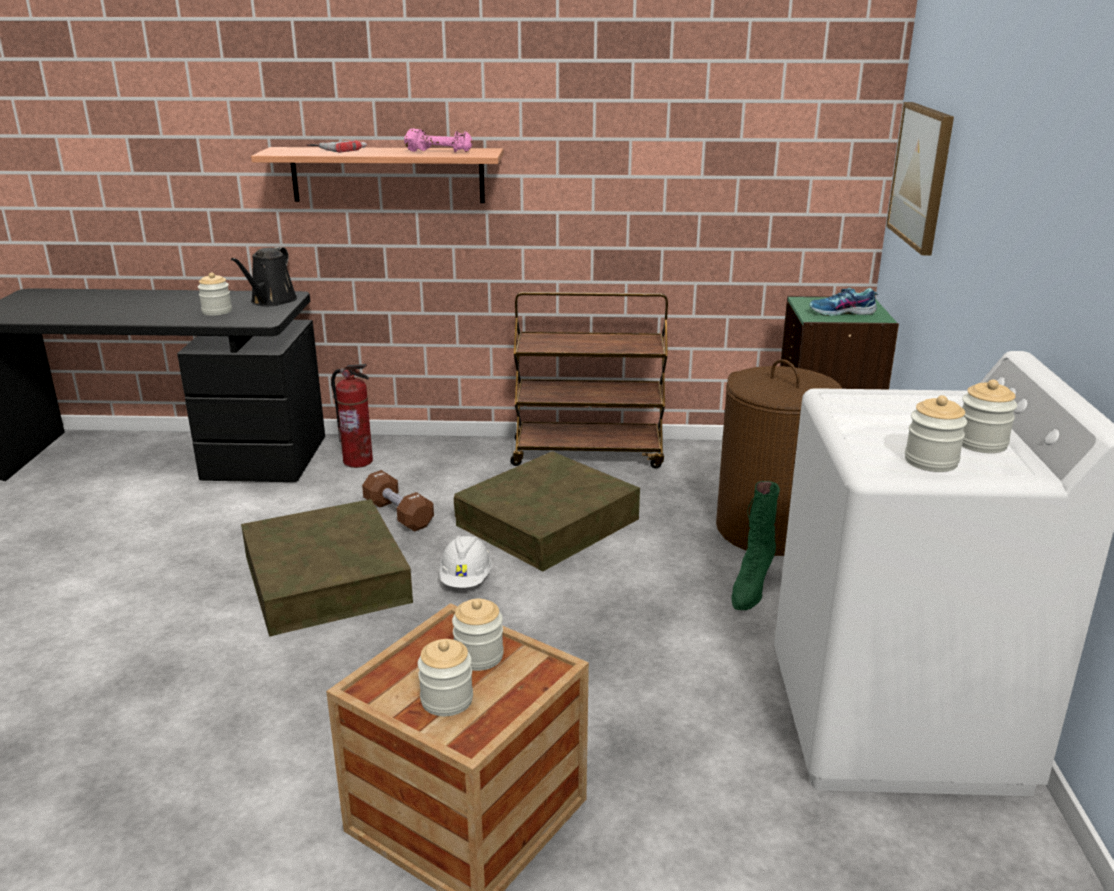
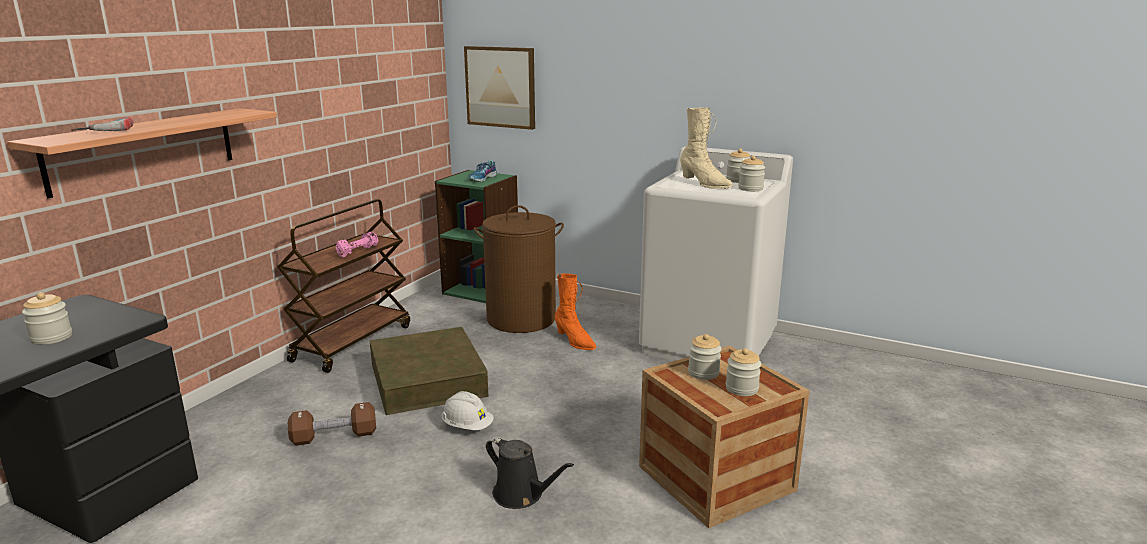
camera: 65 degrees left, 5 degrees down
(271, 301) = (78, 311): black watering can -> black watering can (521, 495)
(326, 579) = (395, 489): brown storage box -> none
(358, 461) = (205, 439): fire extinguisher -> none
(439, 152) = (212, 116): pink dumbbell -> pink dumbbell (357, 251)
(750, 589) = (574, 341): green boot -> orange boot
(900, 421) = (704, 184): none -> beige boot

